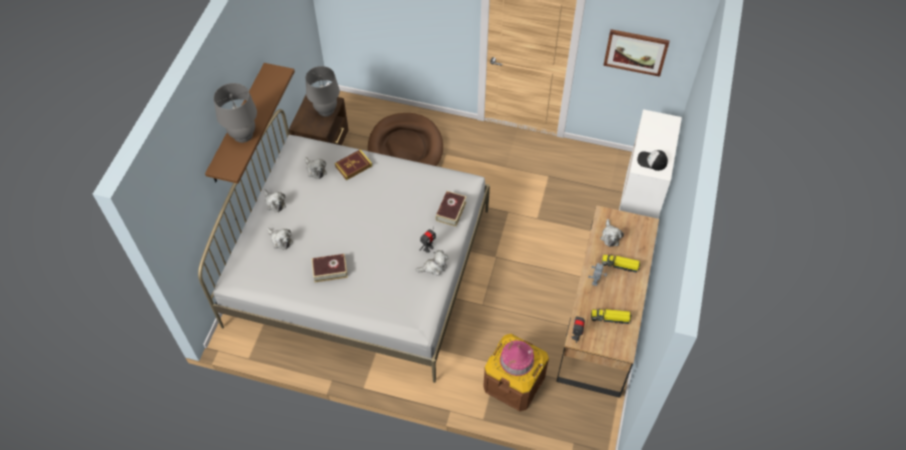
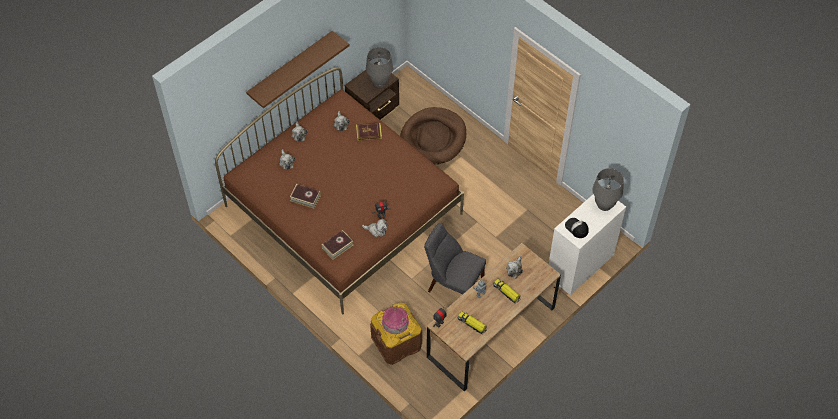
camera: 30 degrees right, 0 degrees up
(243, 135) = (286, 76): grey table lamp -> grey table lamp (604, 204)
(359, 266) = (343, 209): white bed -> brown bed
(451, 211) = (415, 197): book -> book (337, 246)
(529, 289) = (453, 285): none -> grey chair
(635, 52) = (610, 139): picture -> none

